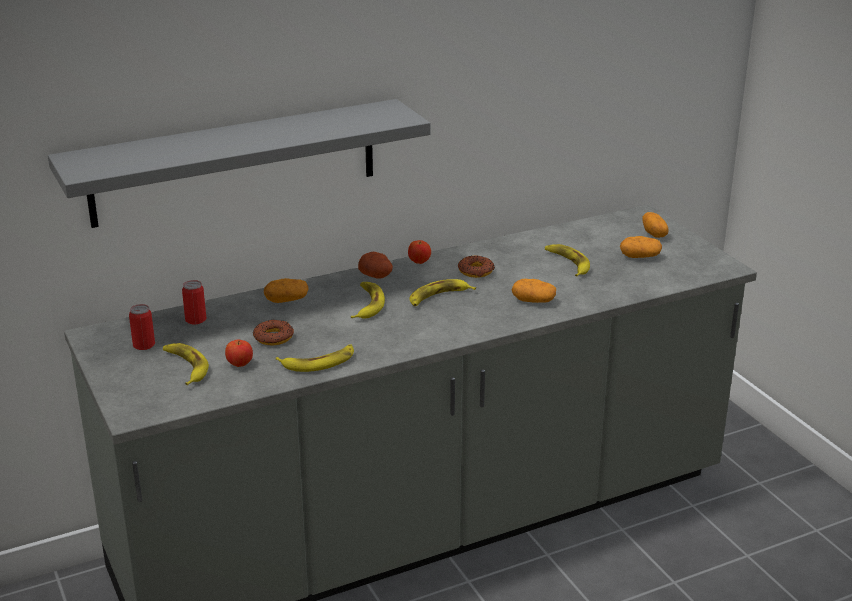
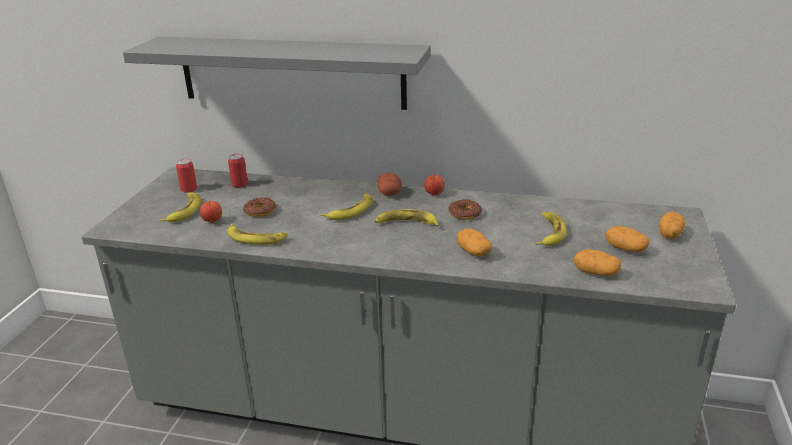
camera: 40 degrees right, 0 degrees up
(286, 300) = (308, 190): potato -> potato (595, 273)

